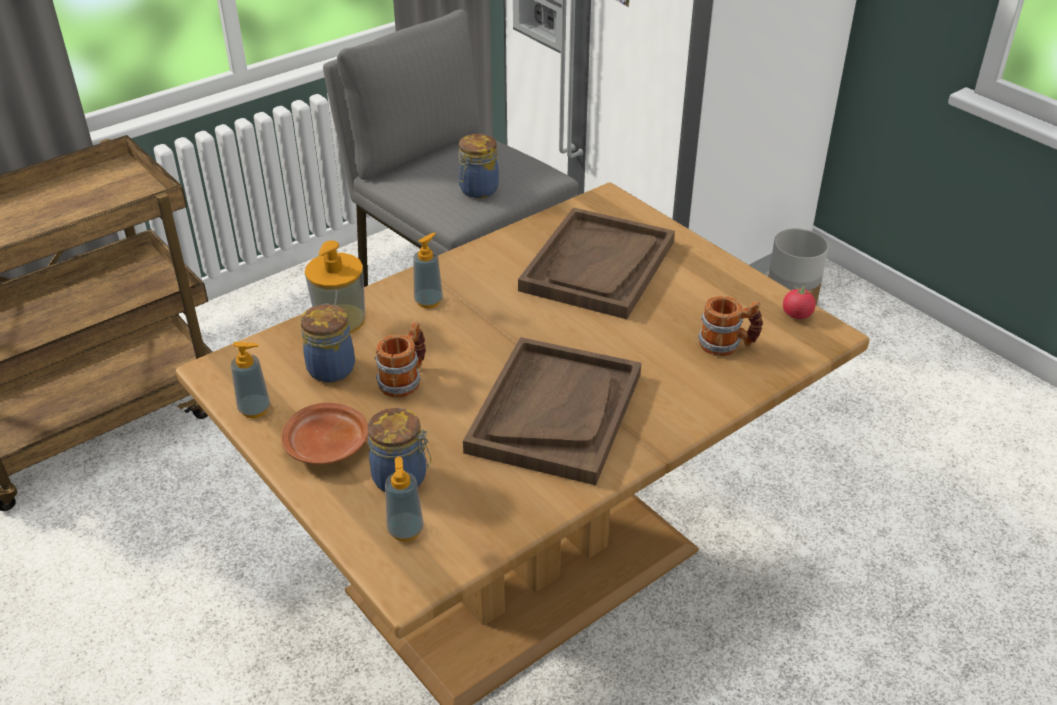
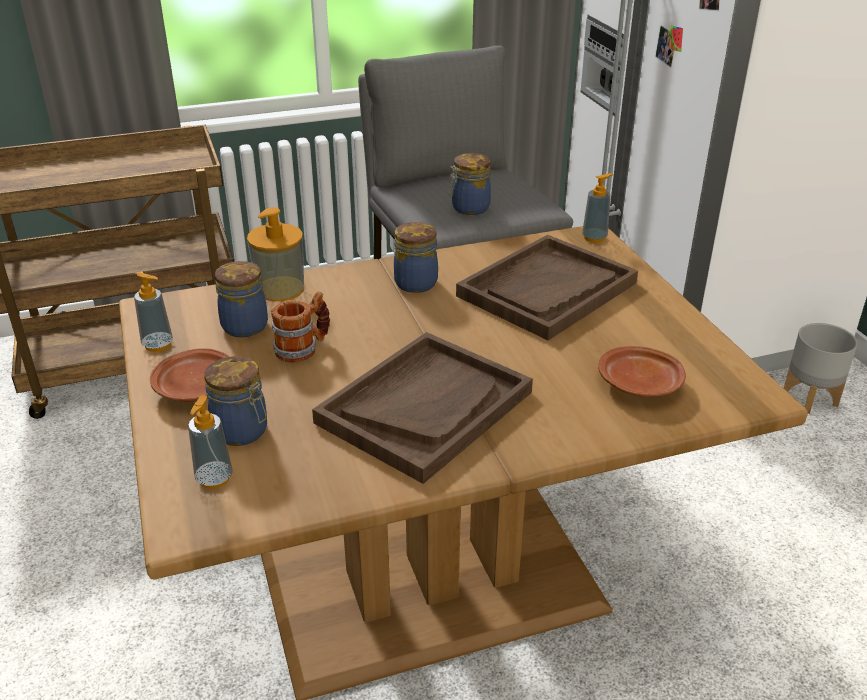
camera: 20 degrees right, 5 degrees down
(428, 301) = (368, 289): soap dispenser -> soap dispenser (594, 238)
(470, 284) = (414, 282): none -> jar
(727, 345) = (640, 384): mug -> brown plate
(797, 315) = (733, 372): tomato -> none

